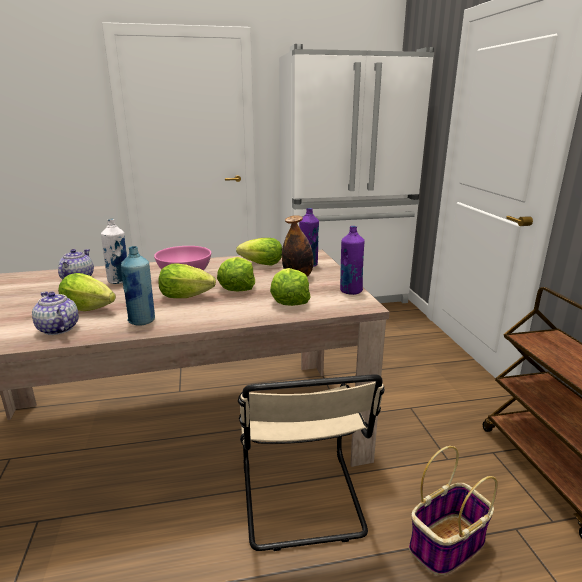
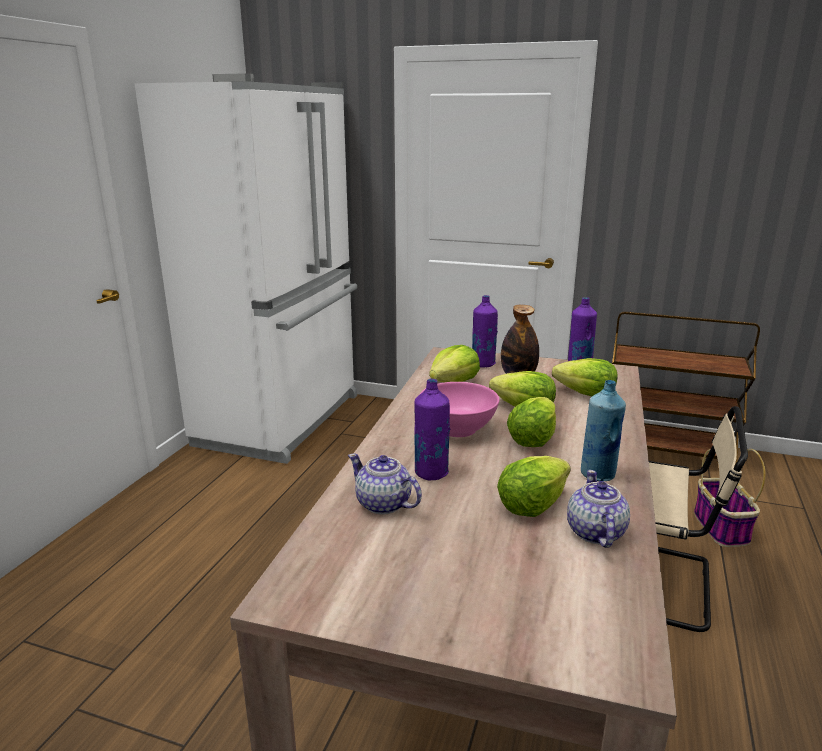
camera: 60 degrees left, 0 degrees up
(58, 329) = (595, 533): teapot -> teapot turned 105 degrees clockwise
(119, 281) = (431, 473): white bottle -> purple bottle

